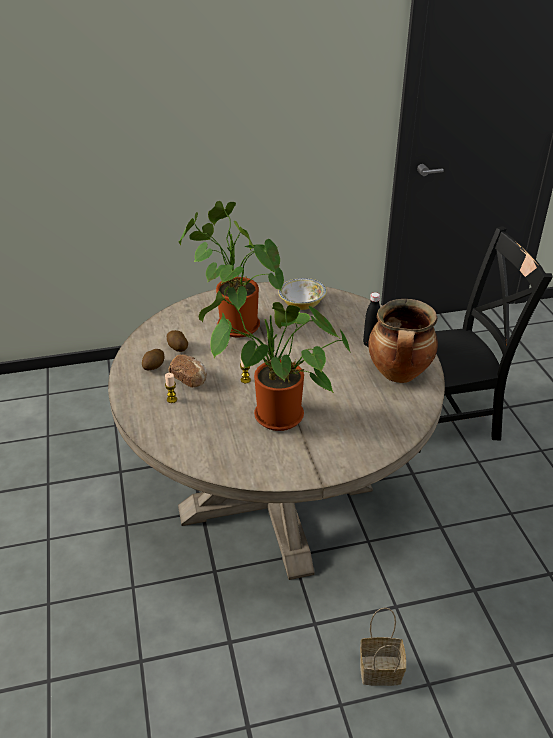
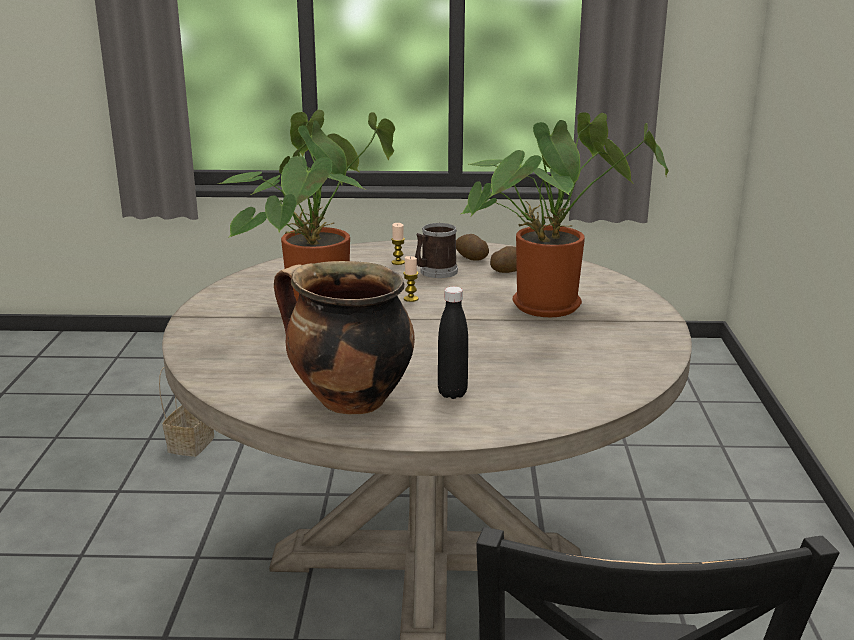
camera: 105 degrees right, 15 degrees down
(189, 378) = (435, 272): bread -> mug
(302, 304) = (604, 356): bowl -> none
(379, 671) = (90, 595): basket -> basket (191, 443)

